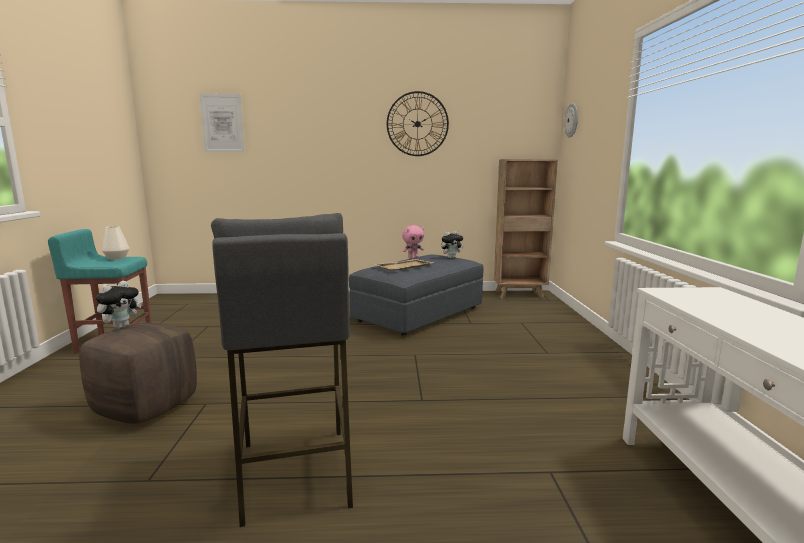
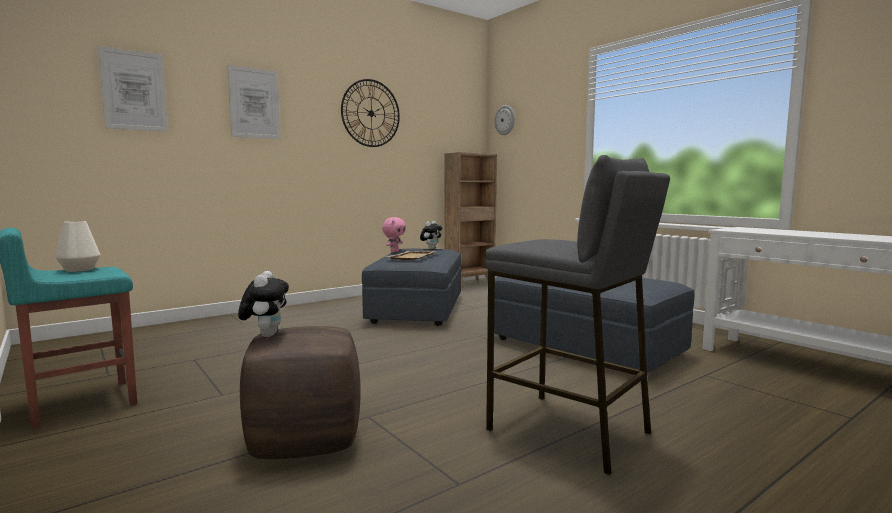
camera: 35 degrees left, 5 degrees down
(309, 124) = (254, 103): none -> picture
(487, 393) = (584, 346): none -> grey ottoman

